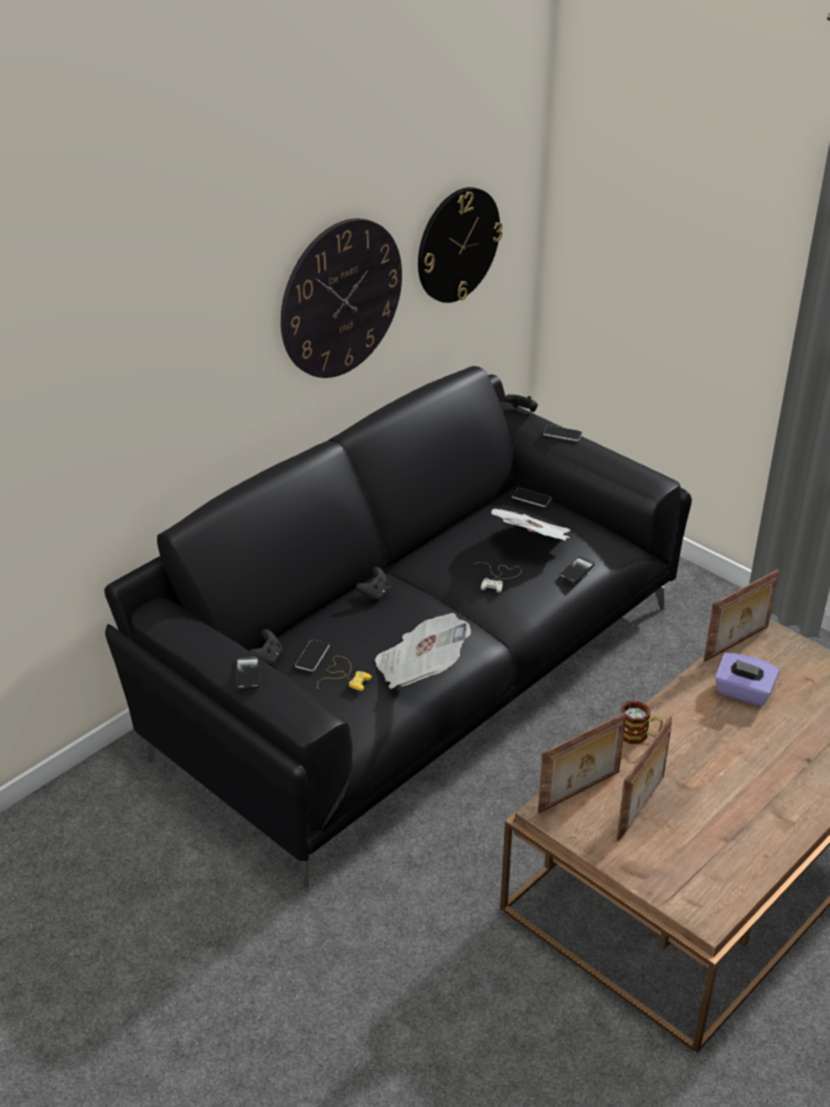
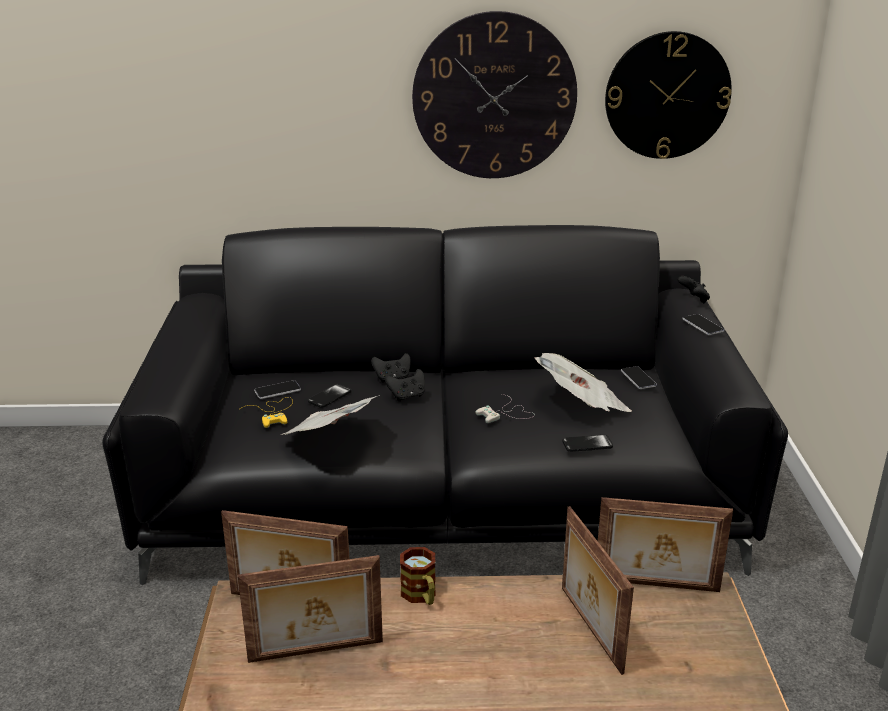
camera: 45 degrees right, 10 degrees down
(248, 674) = (168, 354): phone -> phone (329, 397)
(267, 658) = (251, 378): black game controller -> black game controller (407, 396)
(743, 692) = (589, 629): purple tissue box -> picture frame

